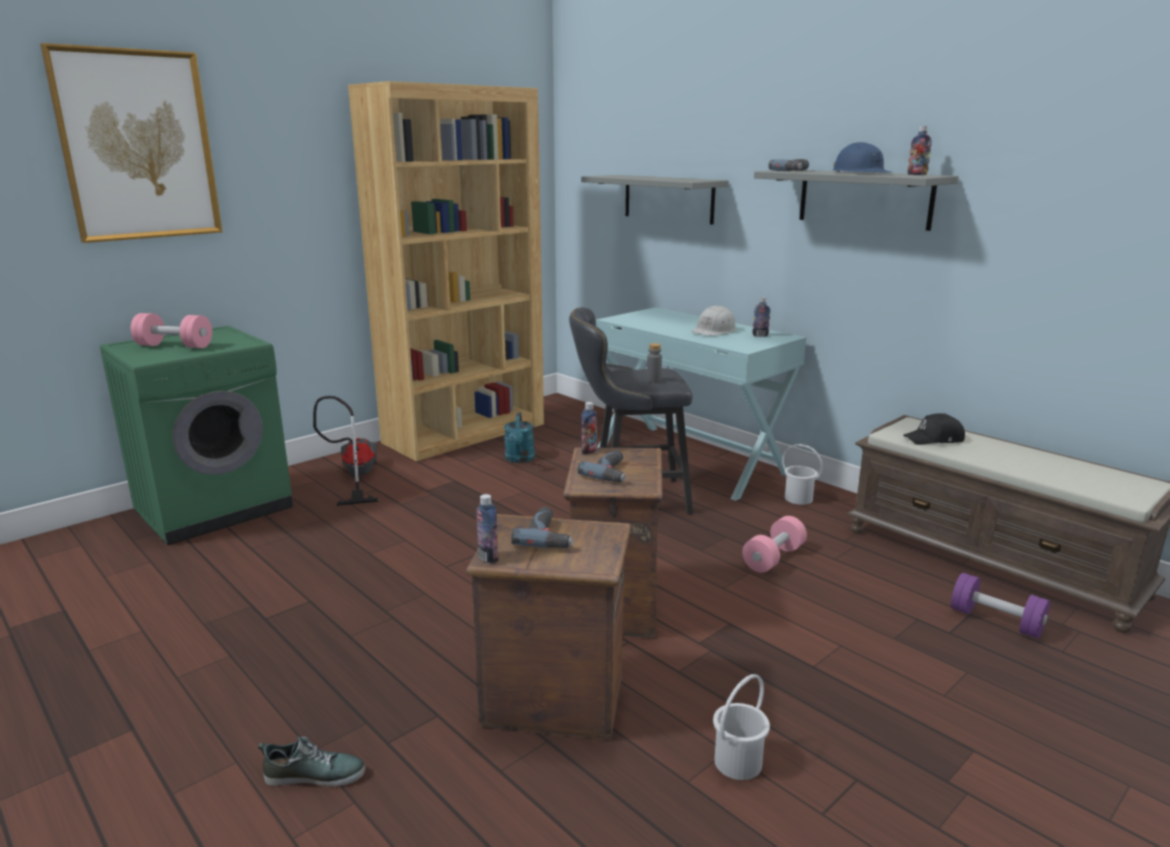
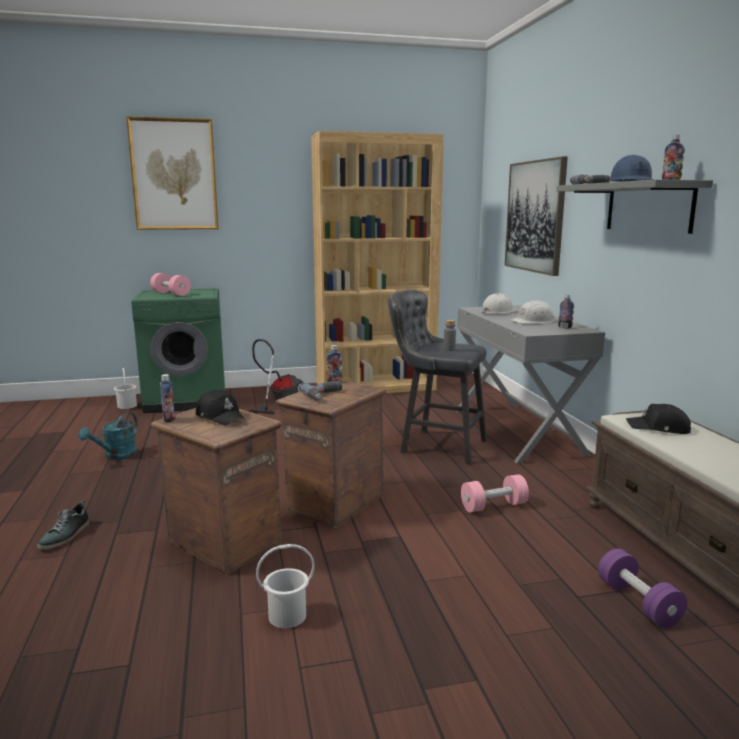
camera: 30 degrees right, 5 degrees down
(315, 774) = (65, 536): shoe -> shoe turned 75 degrees clockwise
(519, 459) = (390, 407): turquoise watering can -> turquoise watering can (116, 456)
(549, 536) = (220, 416): power drill -> black cap
(653, 321) = (498, 312): none -> white hard hat
(668, 198) = (535, 216): grey shelf -> picture
(690, 460) = (517, 430): turquoise desk -> grey desk
(798, 499) = (573, 473): white bucket -> white bucket (126, 406)

